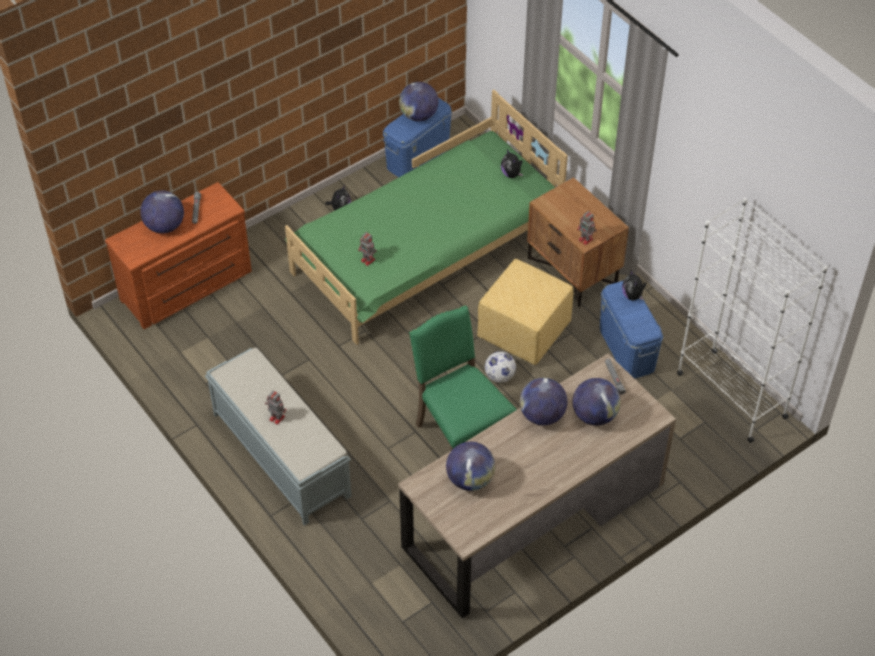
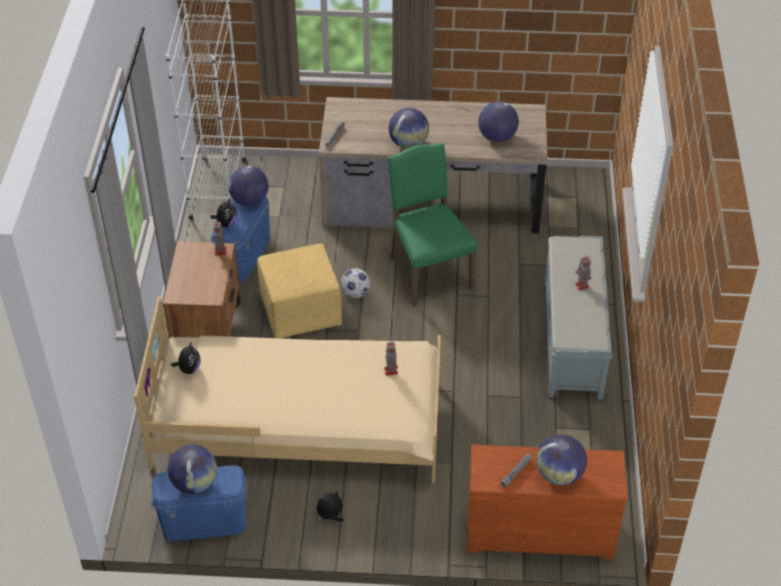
camera: 140 degrees left, 5 degrees down
(426, 250) = (299, 424): green bed -> beige bed
(460, 437) = (428, 272): green chair -> green chair turned 150 degrees clockwise
(594, 415) = (374, 125): globe -> globe (249, 200)

